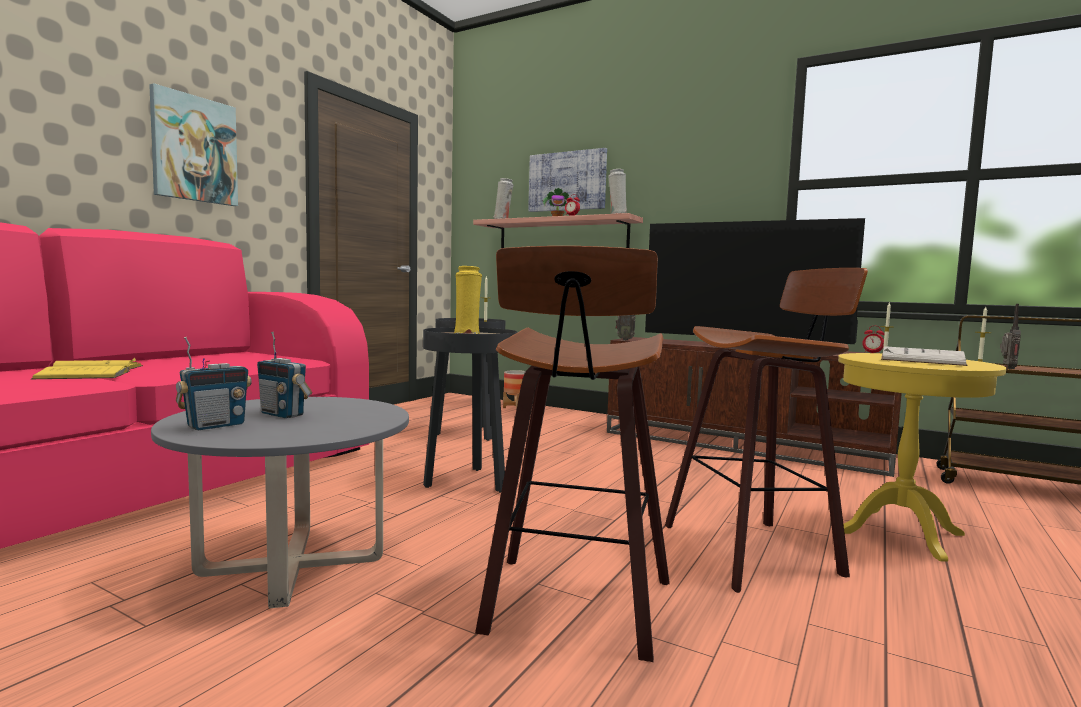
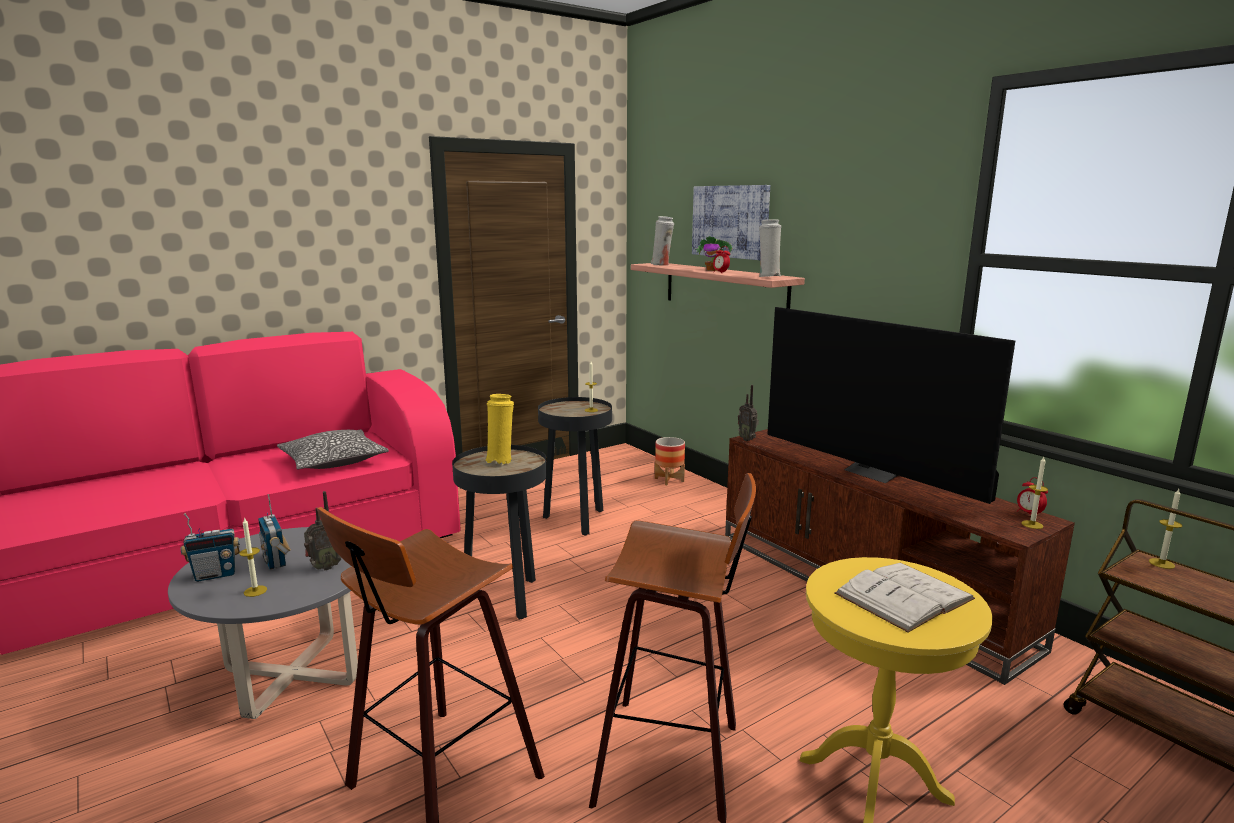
camera: 25 degrees right, 10 degrees up
(91, 372) = (214, 474): yellow book -> none
(194, 149) = (317, 247): picture -> none
(241, 363) = (333, 461): none -> pillow
(295, 430) = (255, 591): none -> candle
(1007, 368) = (1171, 589): radio -> radio (324, 567)

